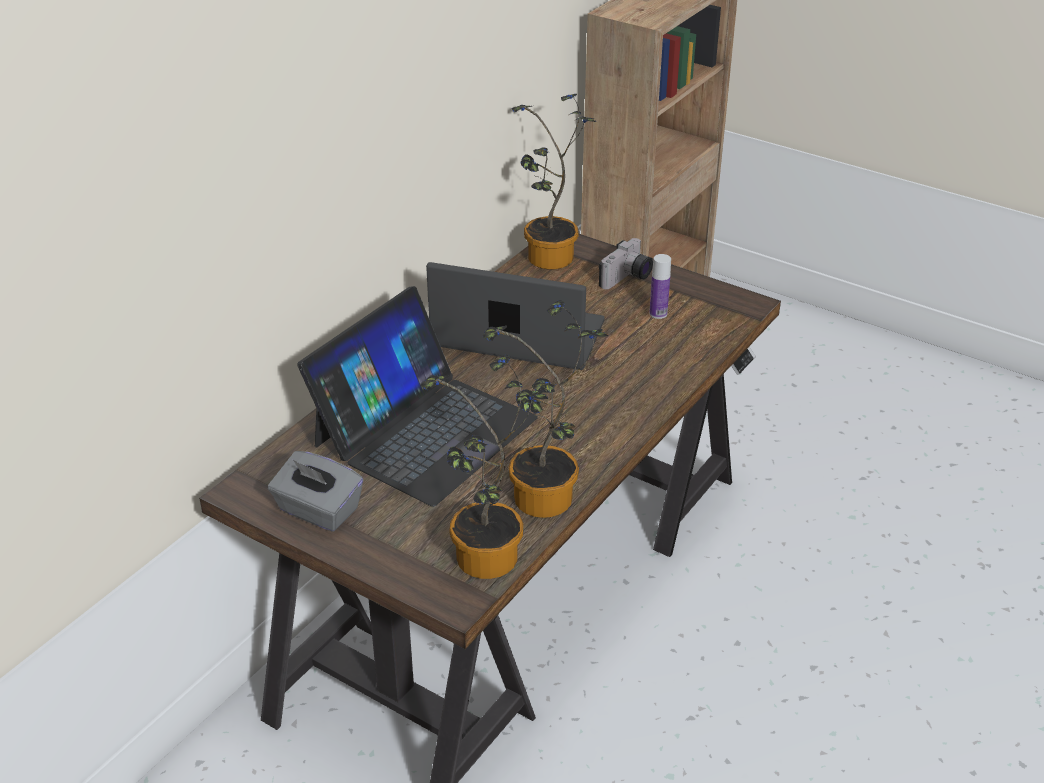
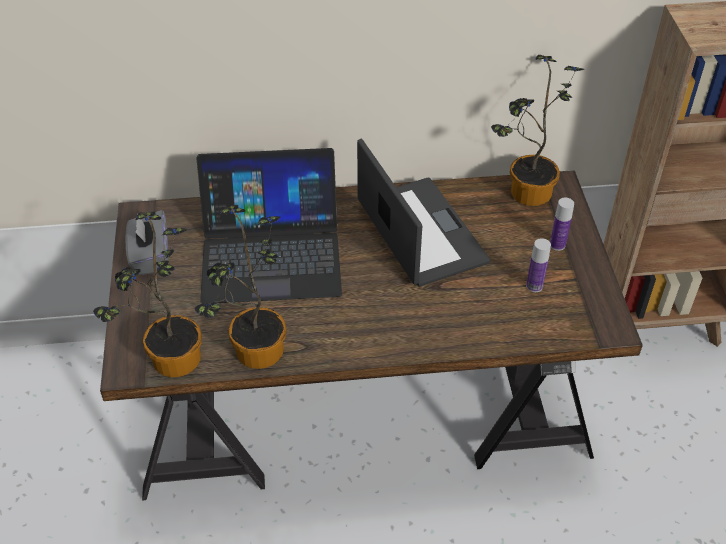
camera: 50 degrees right, 10 degrees up
(627, 278) = (557, 245): camera -> bottle

